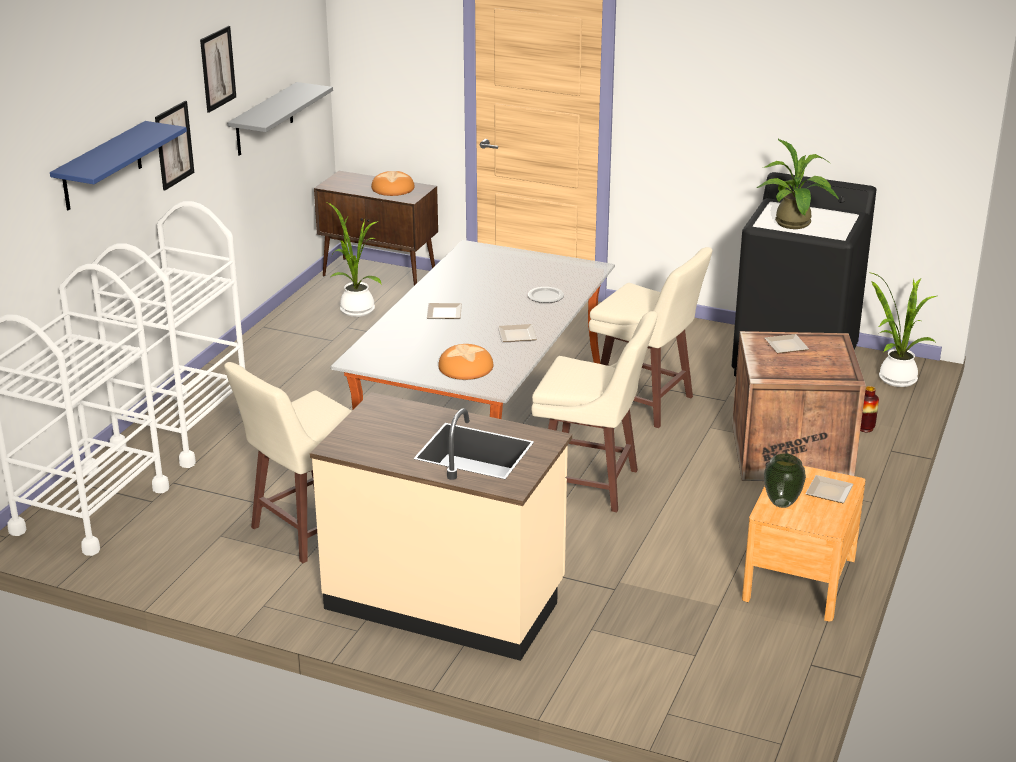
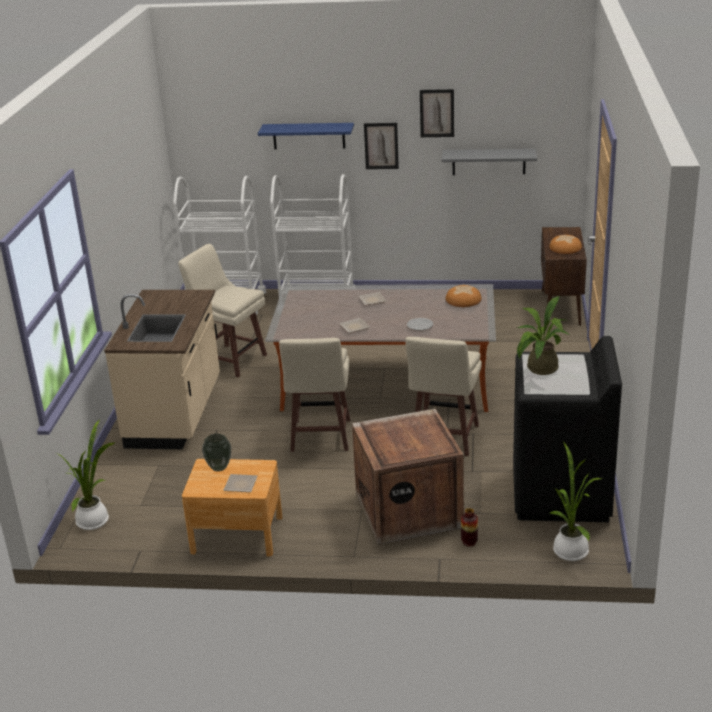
camera: 75 degrees right, 0 degrees up
(355, 309) = (503, 312): potted plant -> potted plant (95, 520)
(466, 368) = (300, 320): bread -> bread (463, 300)
(784, 346) = (421, 429): plate -> none

